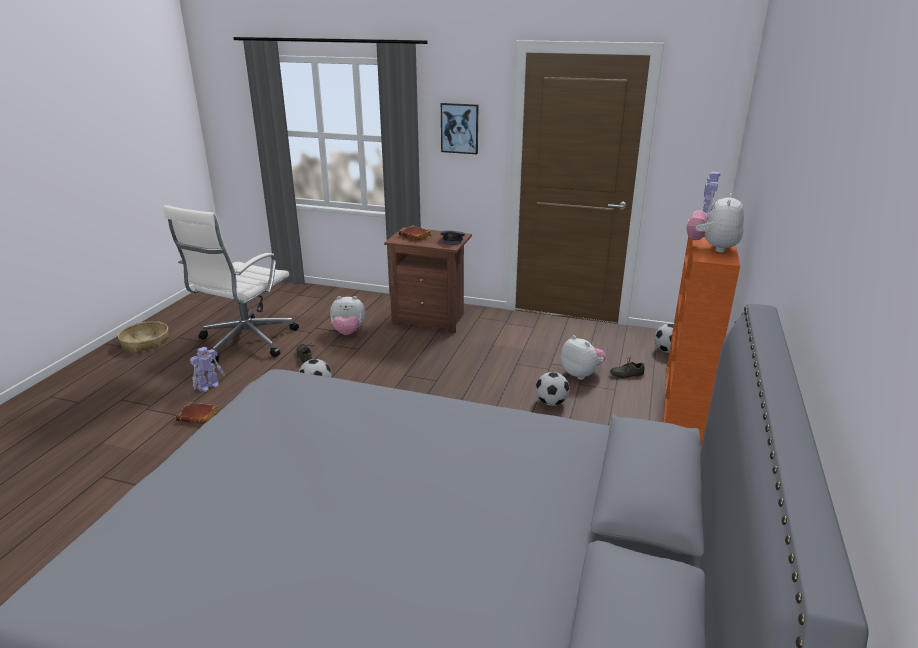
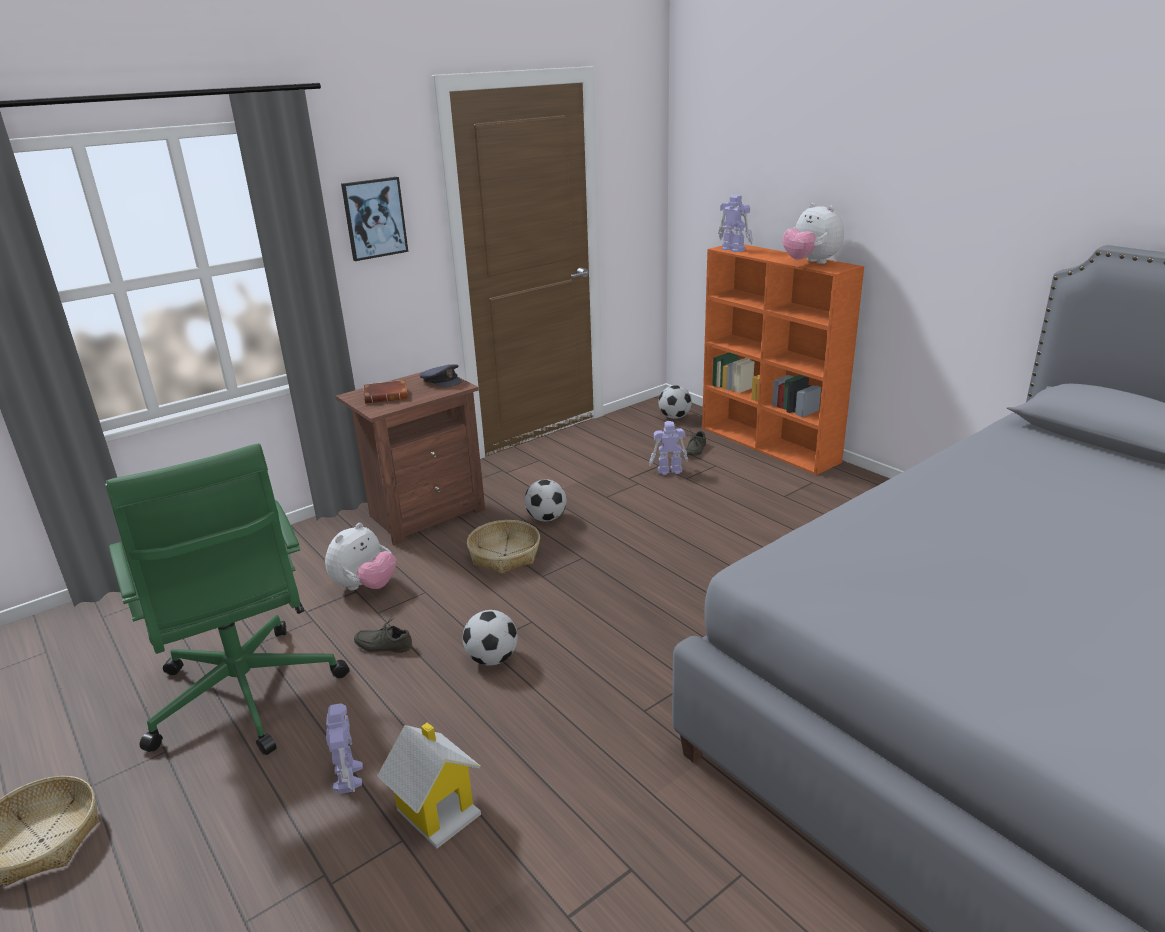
camera: 55 degrees left, 0 degrees up
(199, 416) = (437, 809): brown book -> toy house
(245, 342) = (246, 698): white office chair -> green office chair
(414, 356) = (505, 555): none -> basket
(551, 402) = (706, 505): football -> football (546, 518)
(581, 374) = (668, 470): plush toy -> toy robot

